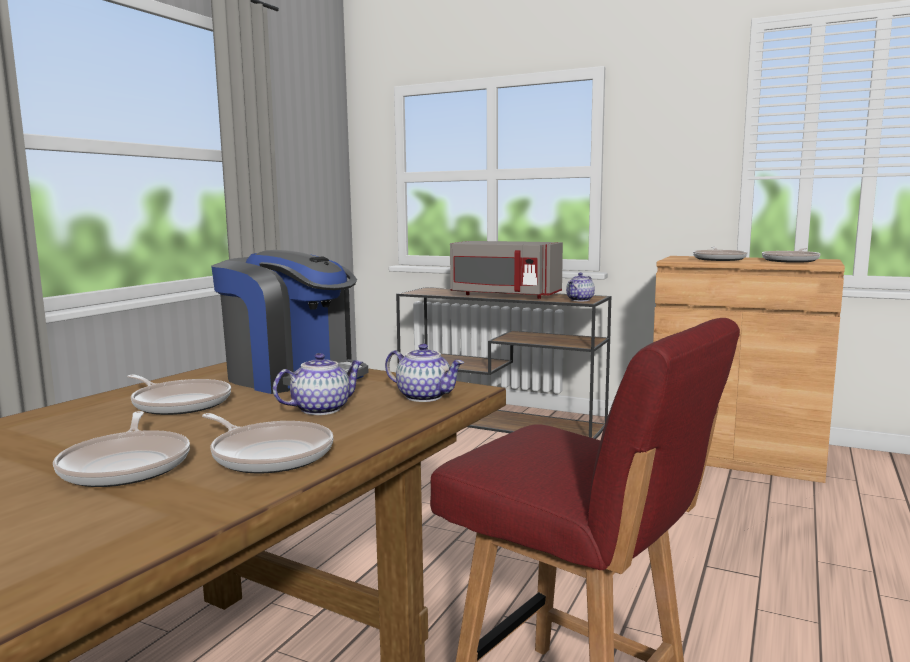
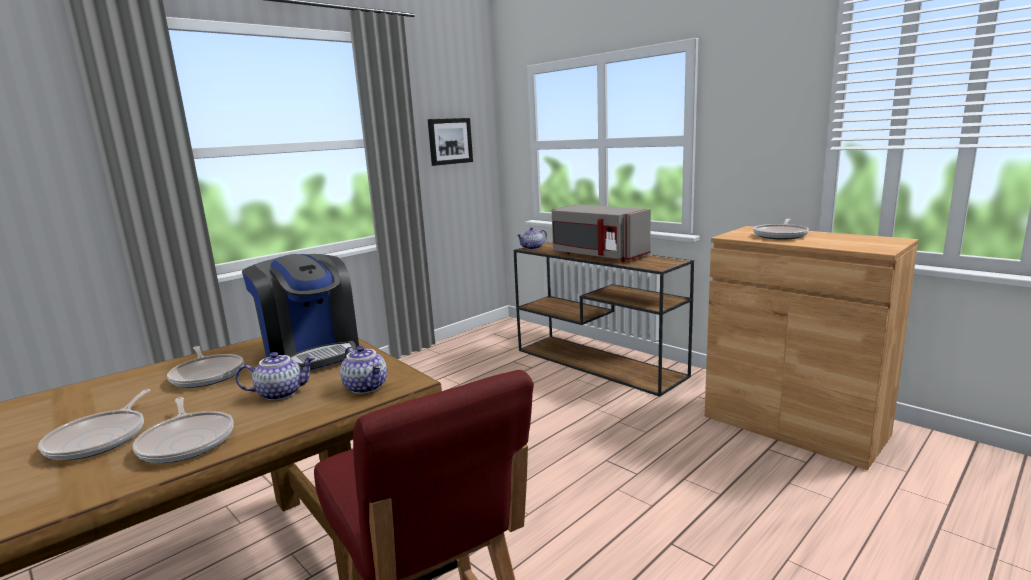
camera: 20 degrees right, 5 degrees up
(304, 166) = (450, 141): none -> picture
(580, 300) = (656, 265): teapot -> teapot (532, 248)
(791, 260) = (853, 241): frying pan -> none

